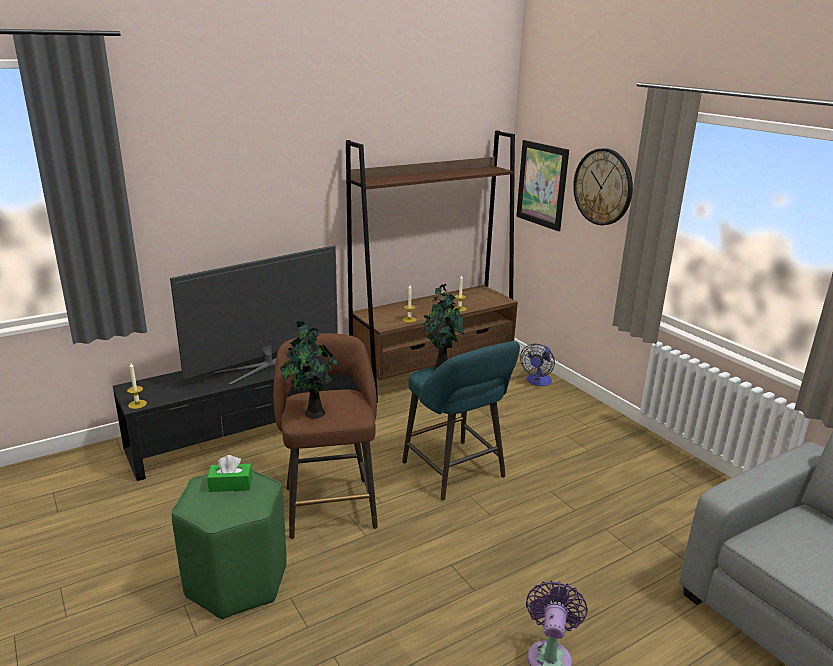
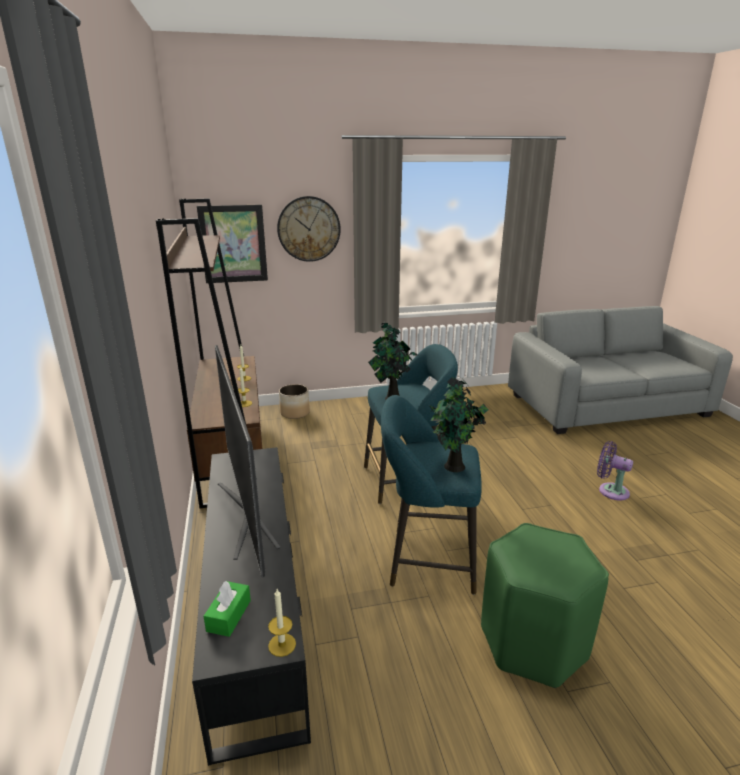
camera: 70 degrees left, 0 degrees up
(231, 484) = (530, 553): green tissue box -> green tissue box (229, 615)
(329, 504) = (426, 560): brown stool -> turquoise stool
(537, 382) = (295, 413): fan -> planter

